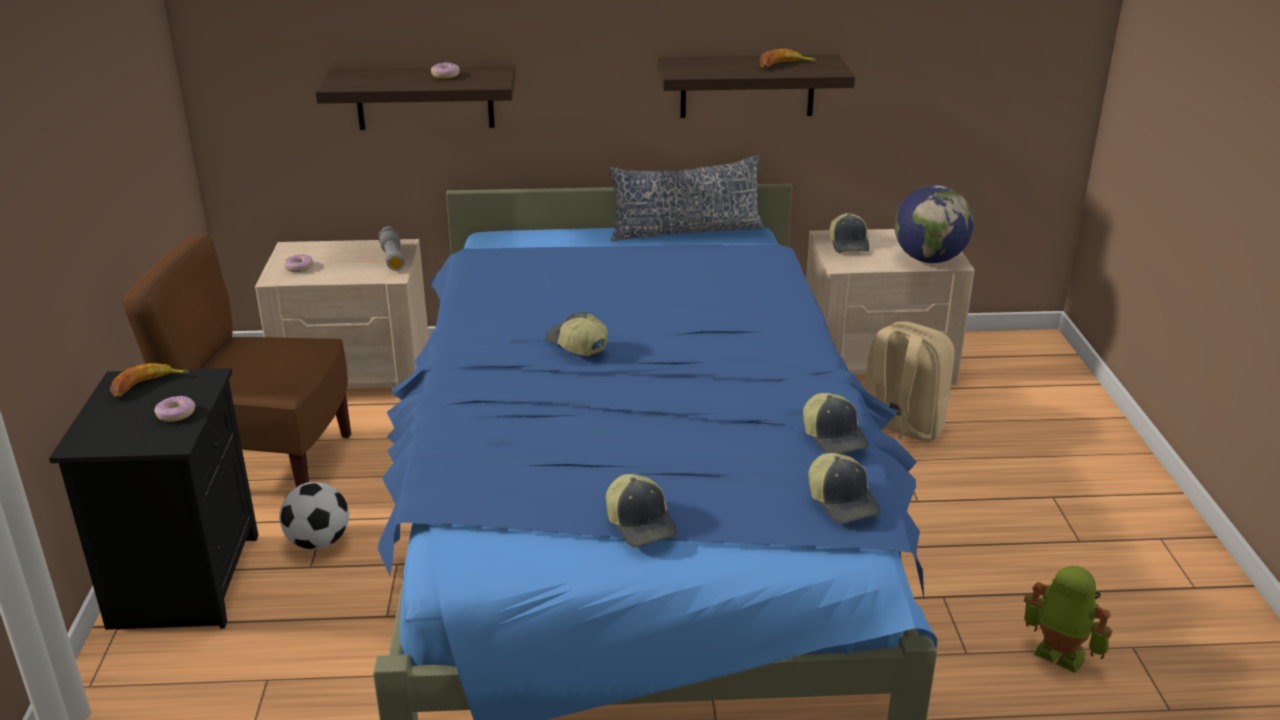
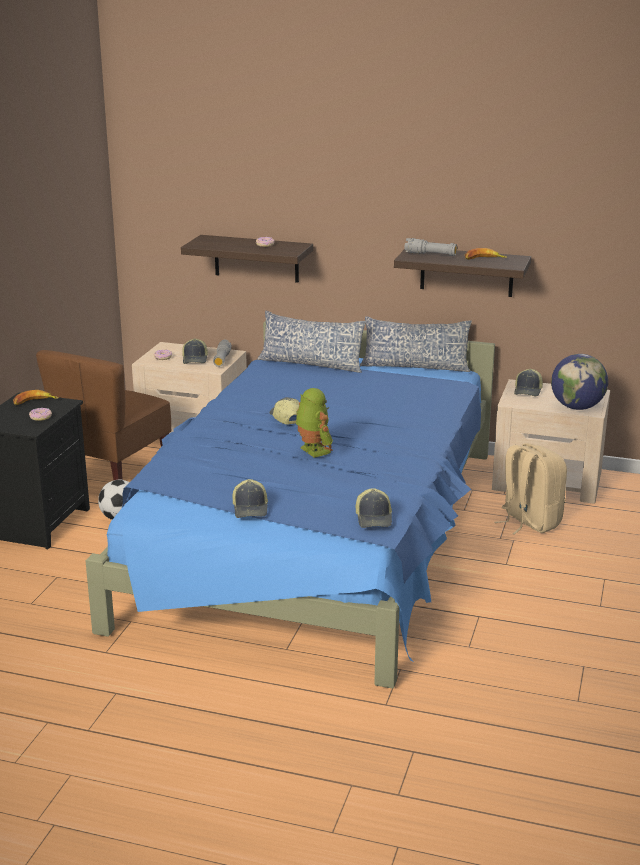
camera: 20 degrees right, 5 degrees down
(267, 467) = (114, 475): brown chair -> brown chair turned 90 degrees counterclockwise
(542, 247) = (311, 364): none -> pillow
(705, 66) = (430, 254): none -> grey flashlight
(835, 437) = (399, 488): cap -> cap (195, 359)
(1057, 657) = (527, 660): toy robot -> toy robot (312, 451)

